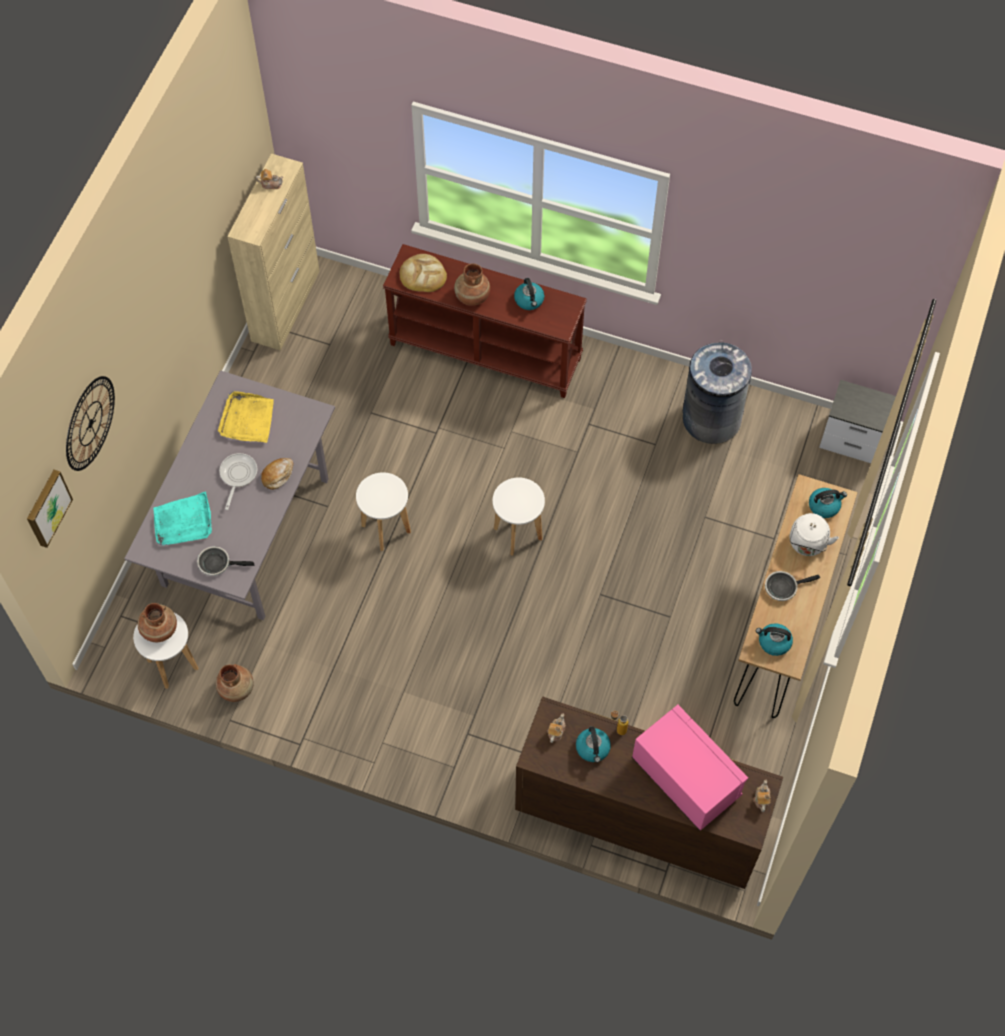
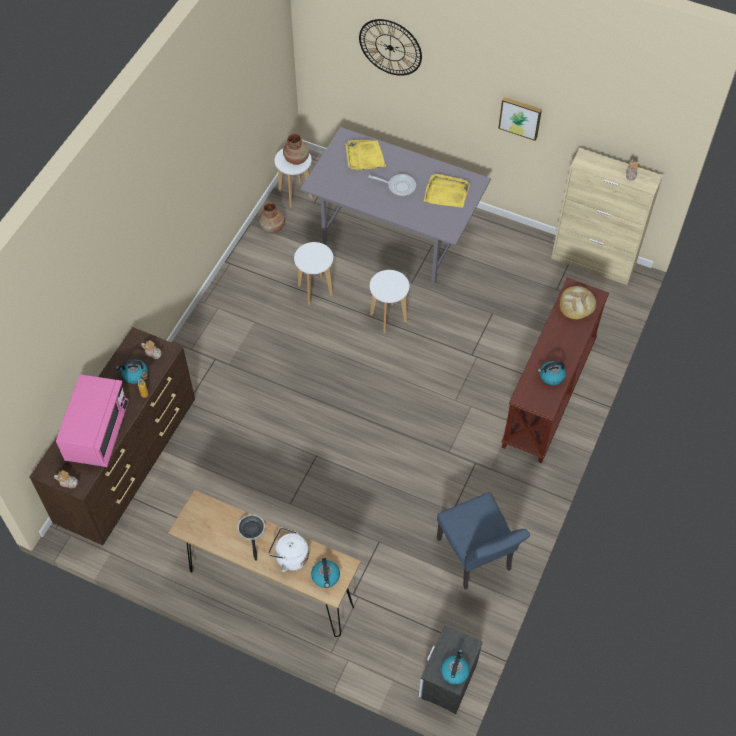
camera: 95 degrees right, 5 degrees down
(47, 507) = (328, 30): picture -> picture (520, 117)
(183, 522) = (364, 157): turquoise tray -> yellow tray
(217, 563) = (329, 174): frying pan -> none
(277, 475) = (397, 209): bread -> none
(472, 297) = (555, 336): brown vase -> none
(518, 534) = (375, 403): white stool -> white stool (315, 290)
(685, 778) = (97, 432): pink microwave -> pink microwave turned 45 degrees counterclockwise
(711, 418) = (476, 559): grey trash can -> blue chair
(773, 642) = (203, 517): kettle -> kettle (454, 671)

